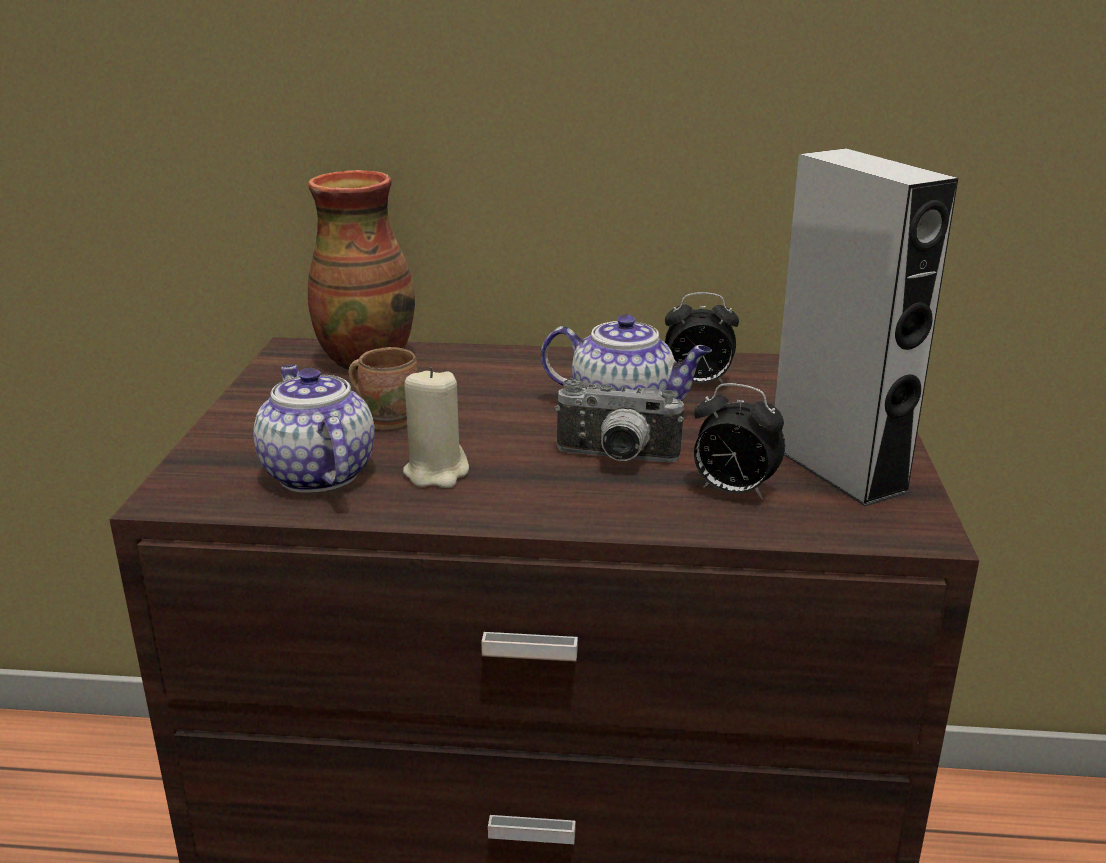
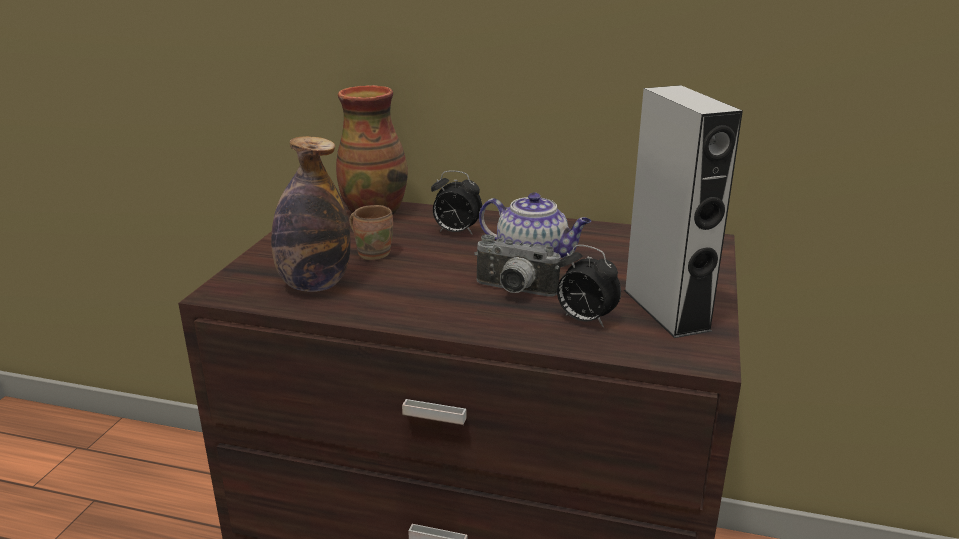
camera: 10 degrees right, 0 degrees up
(316, 473) = (314, 285): teapot -> bottle
(436, 472) = (391, 290): beige candle -> none
(697, 383) = (592, 244): alarm clock -> alarm clock (456, 232)

